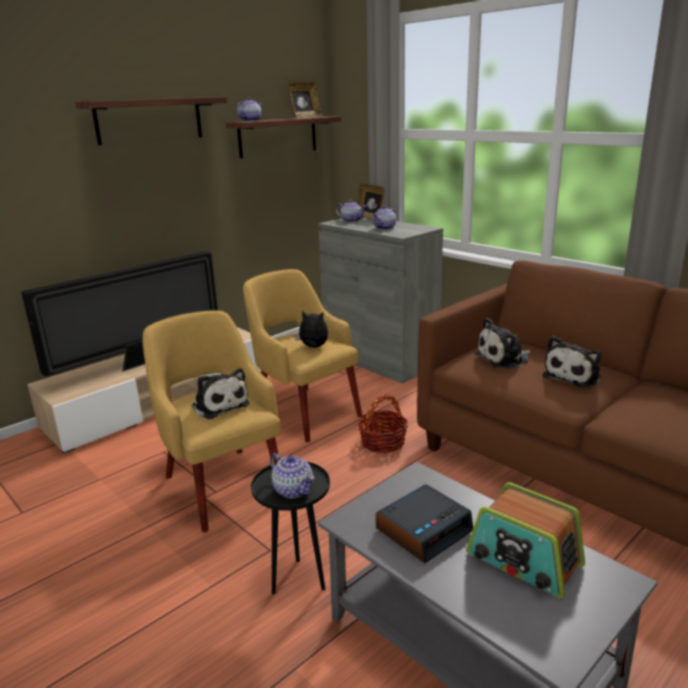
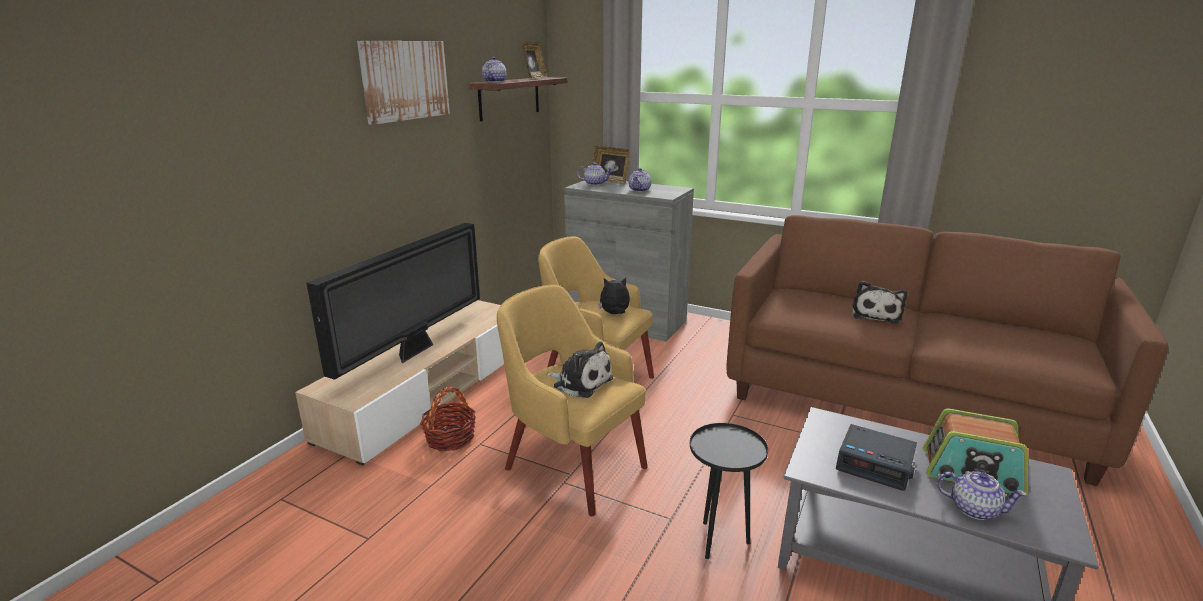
camera: 20 degrees left, 0 degrees up
(149, 120) = (405, 80): shelf -> picture
(293, 489) = (735, 450): teapot -> teapot (973, 509)
(383, 442) = (693, 399): basket -> basket (450, 438)
(424, 529) = (876, 464): alarm clock -> alarm clock turned 90 degrees clockwise
(504, 358) = (807, 305): plush toy -> none

